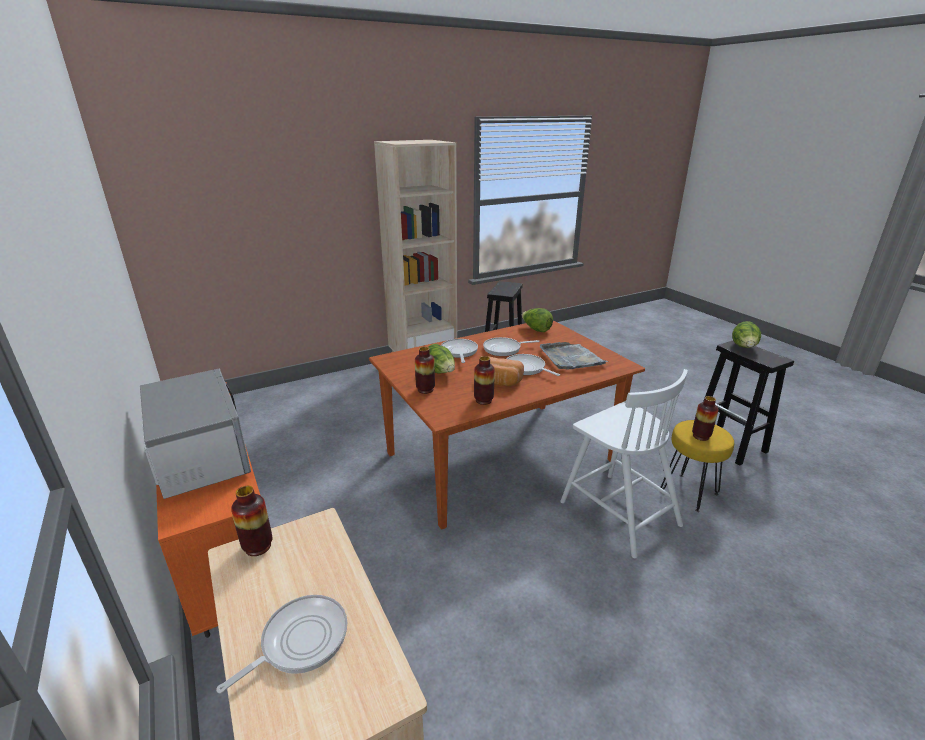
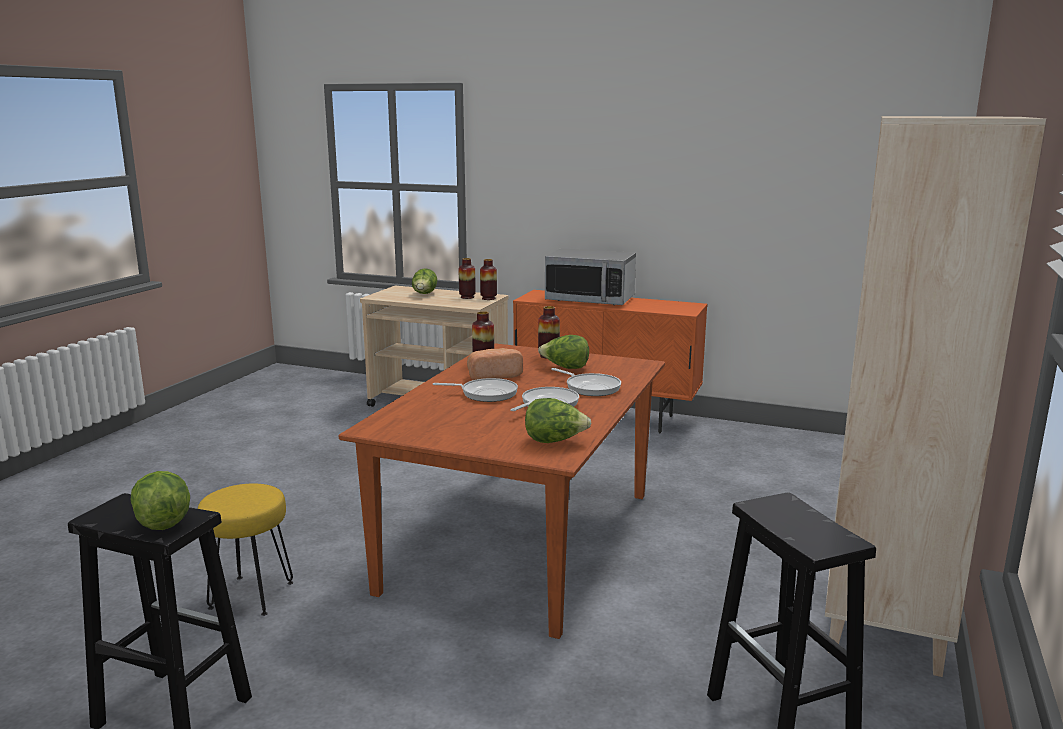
camera: 140 degrees right, 10 degrees down
(300, 641) = (424, 294): frying pan -> lettuce
(570, 358) = (449, 417): grey tray -> none
(617, 512) = (338, 542): white chair -> none
(701, 436) = (245, 492): vase -> vase (467, 297)

